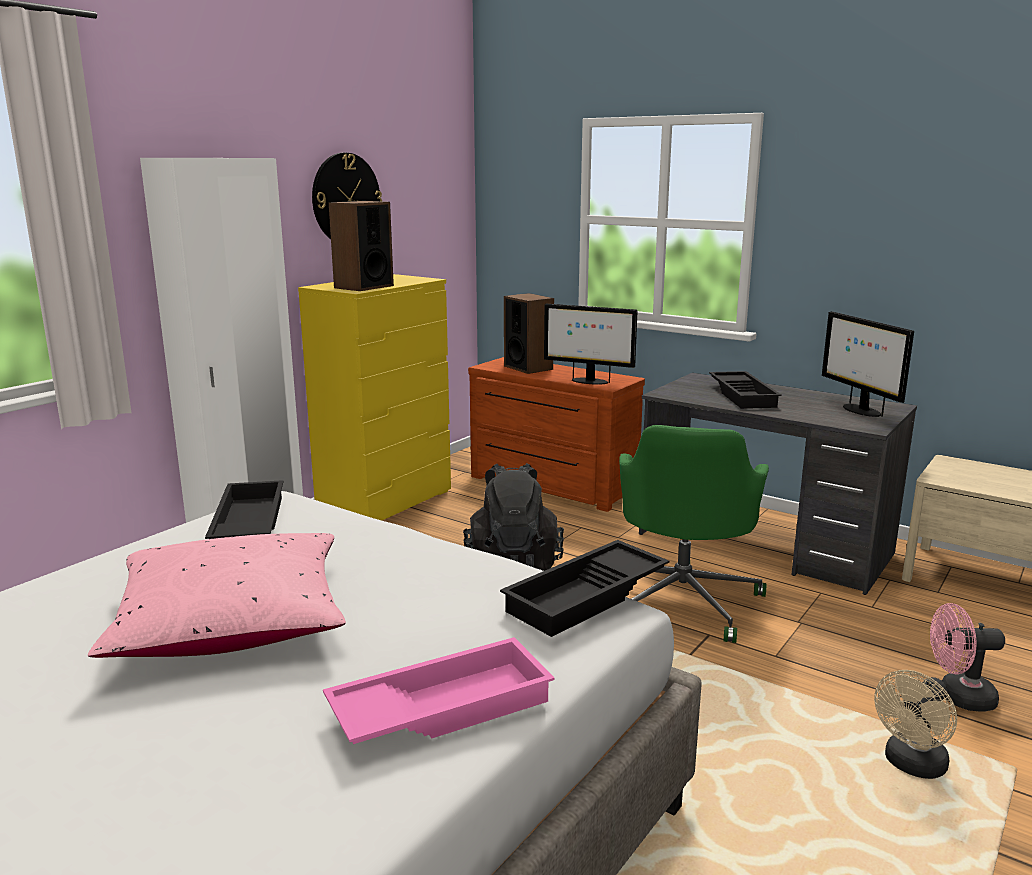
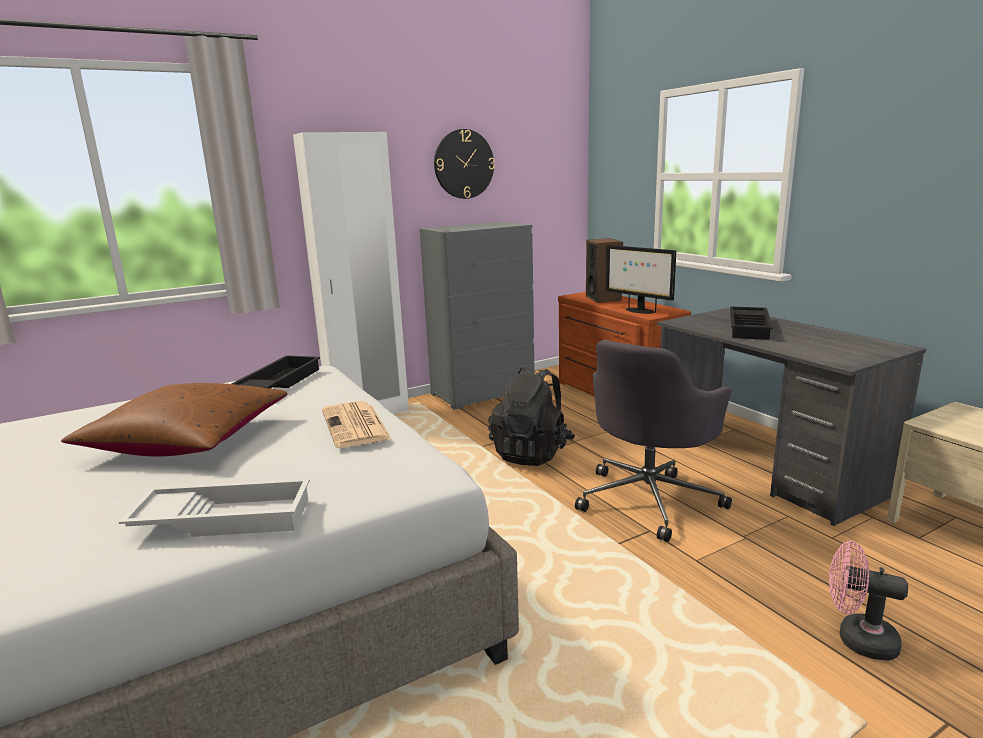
camera: 25 degrees right, 0 degrees up
(231, 622) = (188, 440): pink pillow -> brown pillow
(363, 287) = (461, 228): speaker -> none
(386, 501) = (483, 392): yellow dresser -> grey dresser
(441, 706) = (225, 517): pink tray -> white tray
(449, 565) = (356, 426): none -> newspaper
(587, 597) = (417, 463): black tray -> none
(683, 601) = (650, 499): green office chair -> grey office chair
(860, 410) = (853, 348): monitor -> none
(911, 766) = (750, 688): beige fan -> none

